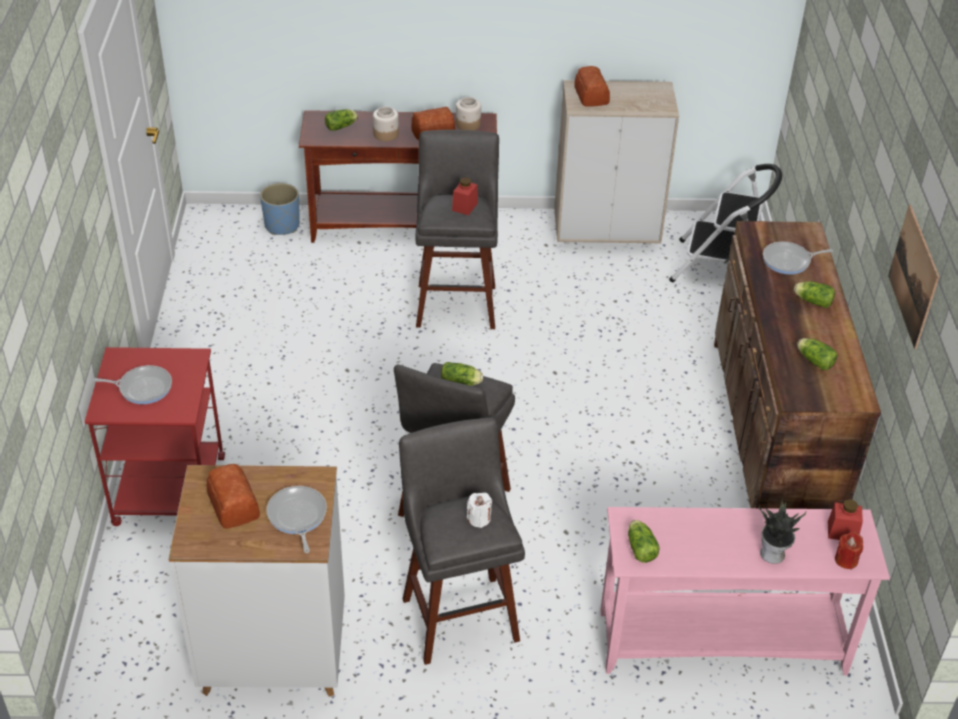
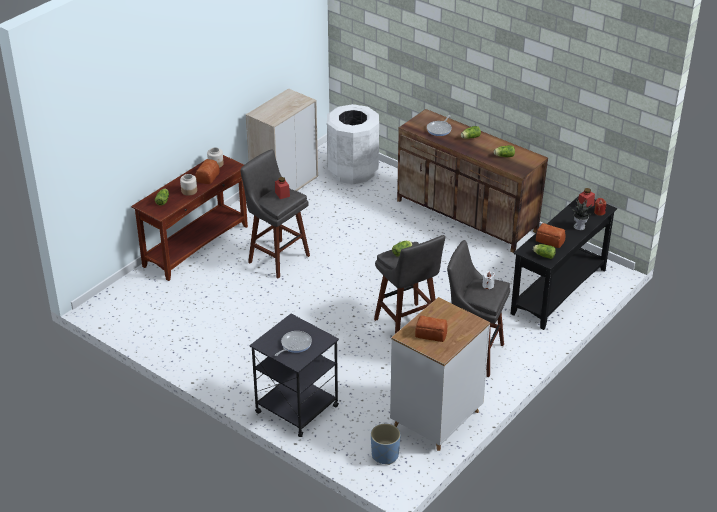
camera: 50 degrees left, 5 degrees down
(169, 488) = (296, 408): red cart -> black cart
(282, 225) = (141, 284): blue planter -> blue planter (384, 455)
(297, 517) = (457, 319): frying pan -> none
(590, 96) = (269, 113): bread -> bread (550, 241)
(720, 642) = (559, 292): pink console table -> black console table
(722, 269) = (353, 171): step ladder -> white trash can
(913, 276) = (541, 89): picture -> none

